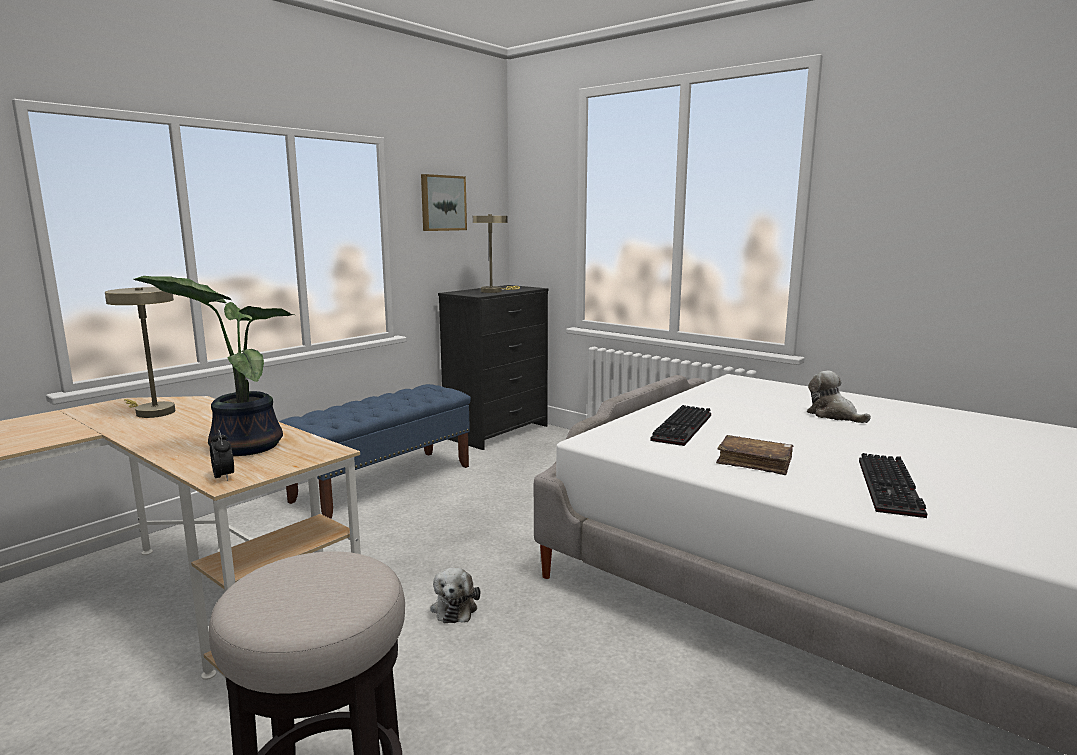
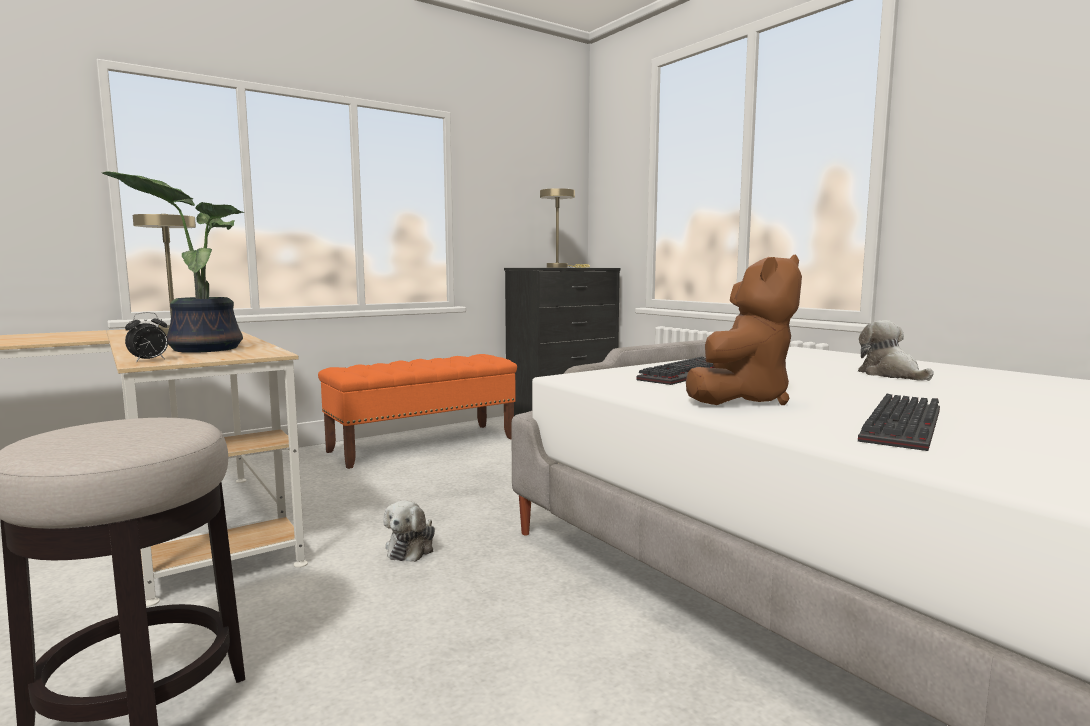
camera: 15 degrees right, 5 degrees down
(224, 477) = (149, 360): alarm clock -> alarm clock turned 60 degrees clockwise
(384, 483) = (424, 444): blue bench -> orange bench
(442, 203) = (512, 180): picture -> none
(754, 462) = (741, 399): brown book -> brown plush toy

